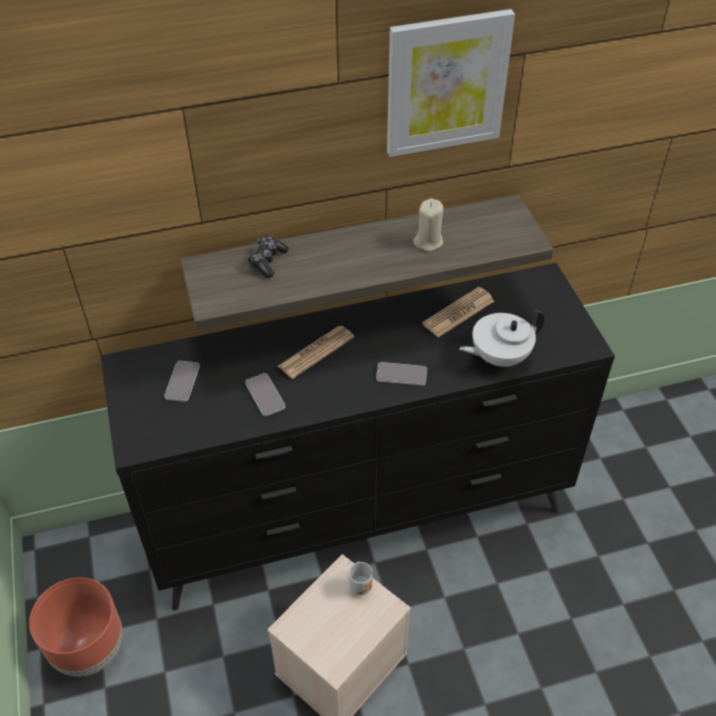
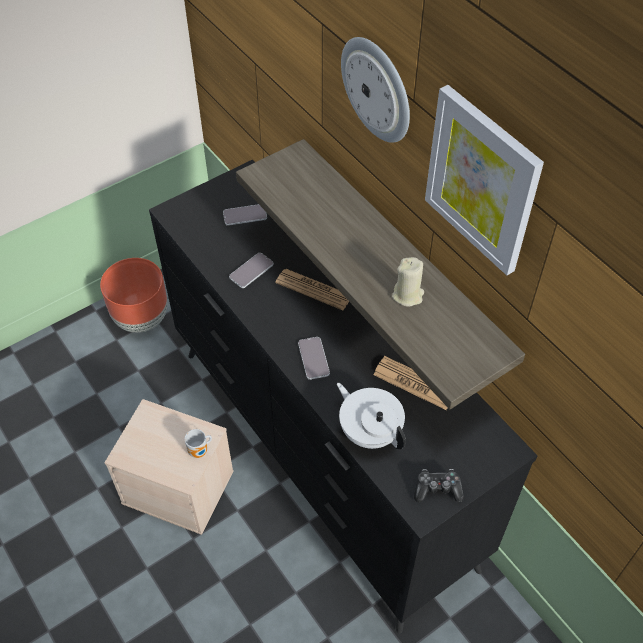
camera: 70 degrees right, 5 degrees up
(267, 261) = (324, 191): game controller -> game controller (437, 489)
(293, 106) = (377, 89): none -> wall clock

